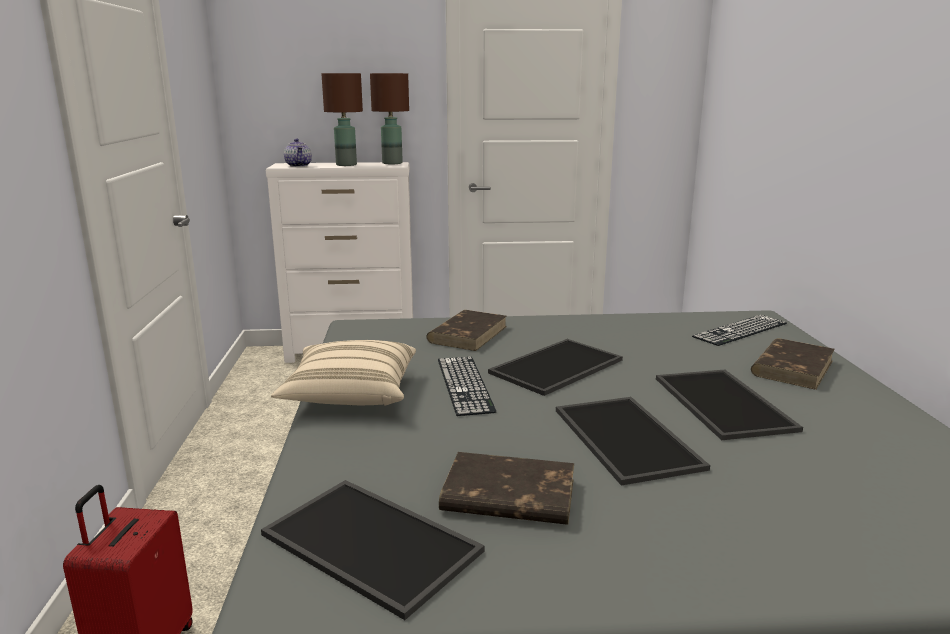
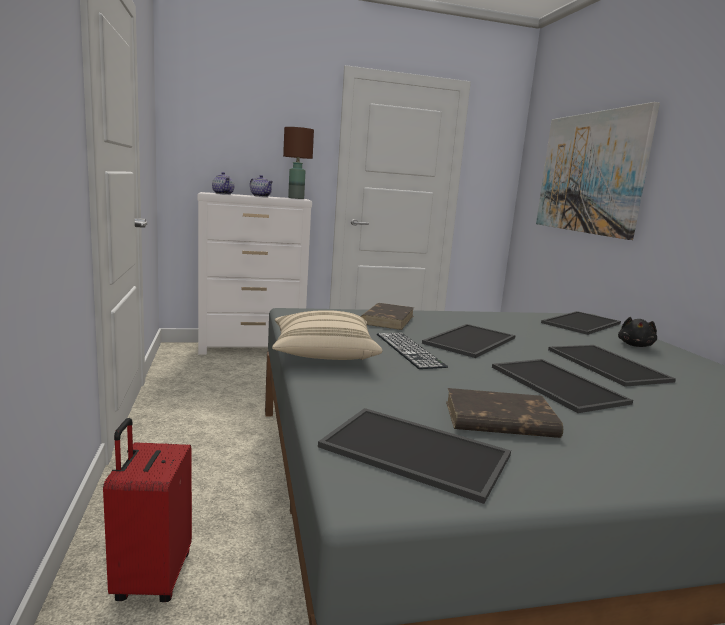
camera: 10 degrees left, 5 degrees down
(346, 165) = (261, 196): brown table lamp -> teapot
(740, 330) = (582, 323): keyboard -> tray
(775, 111) = (590, 173): none -> picture
(792, 367) = (635, 345): brown book -> black plush toy

